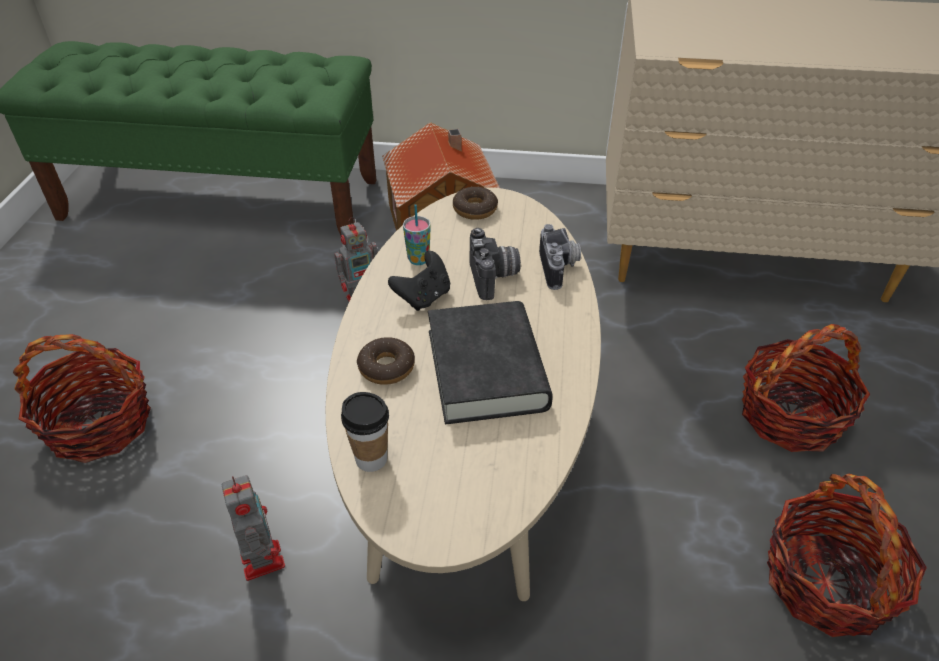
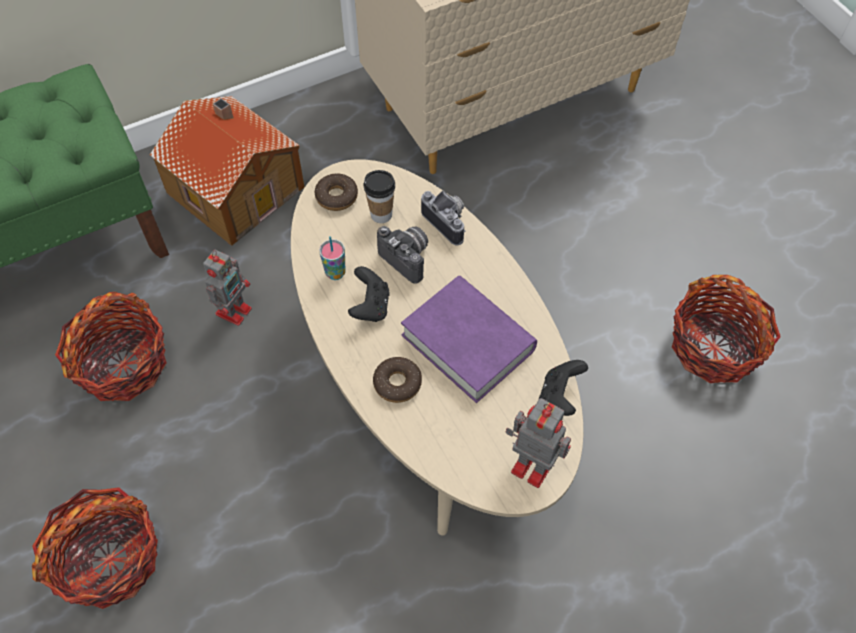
camera: 35 degrees left, 15 degrees up
(262, 558) = (350, 570): toy robot -> toy robot (531, 464)
(371, 459) = (450, 459): cup -> cup (381, 215)
(486, 369) = (468, 343): black book -> purple book
(539, 467) = (559, 396): none -> black game controller
(790, 415) = (625, 231): basket -> basket (123, 364)

